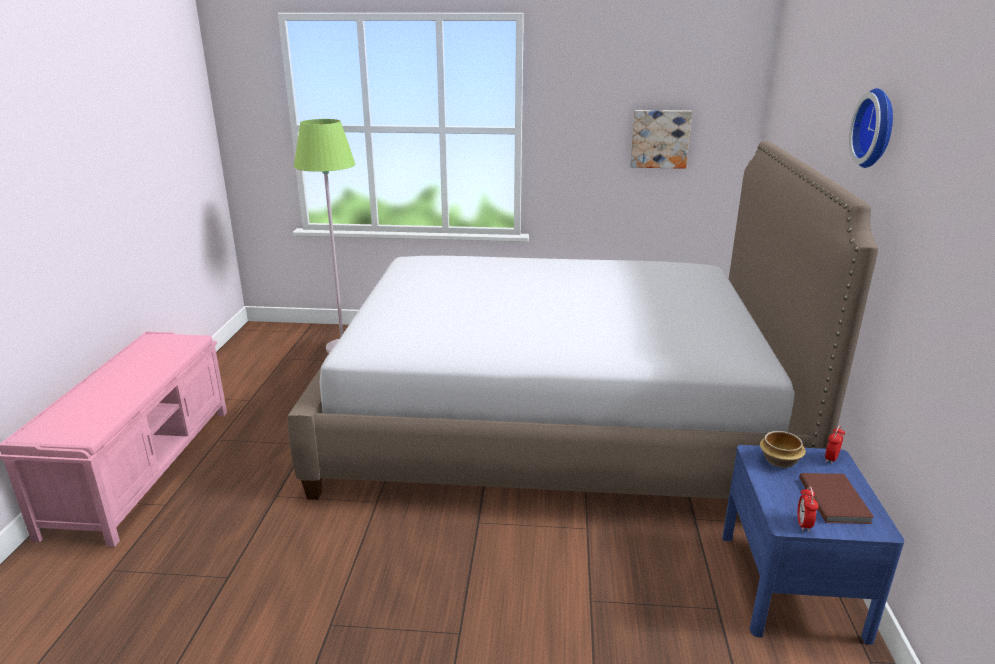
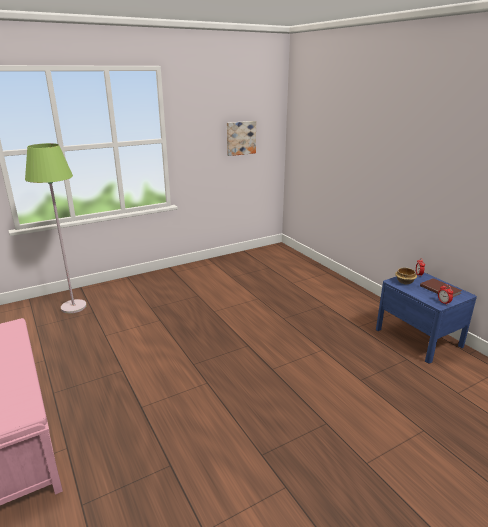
camera: 35 degrees left, 0 degrees up
(554, 420) = (248, 306): bed -> none
(877, 128) = (402, 119): wall clock -> none

